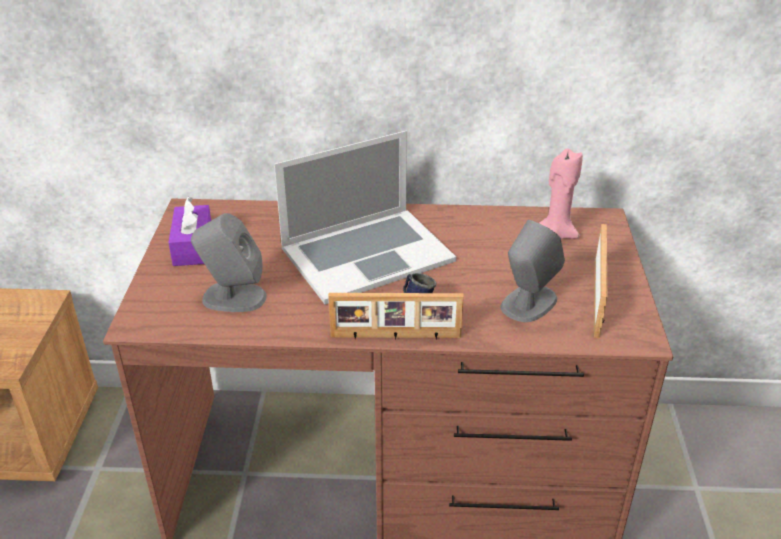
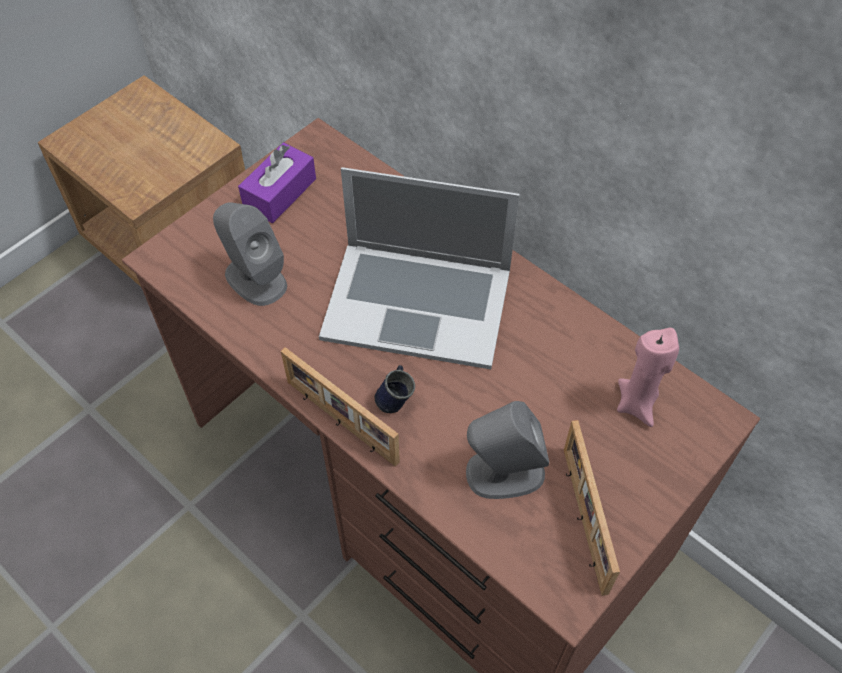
camera: 40 degrees right, 20 degrees up
(598, 298) = (582, 519): picture frame -> picture frame turned 120 degrees clockwise

